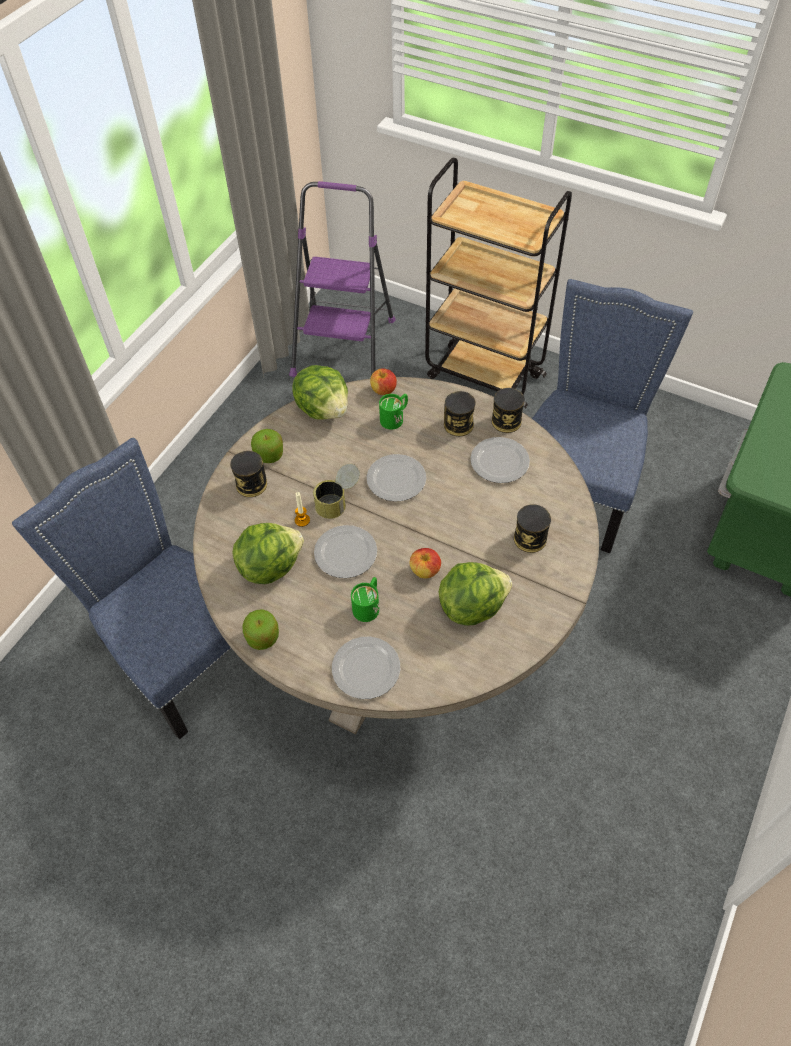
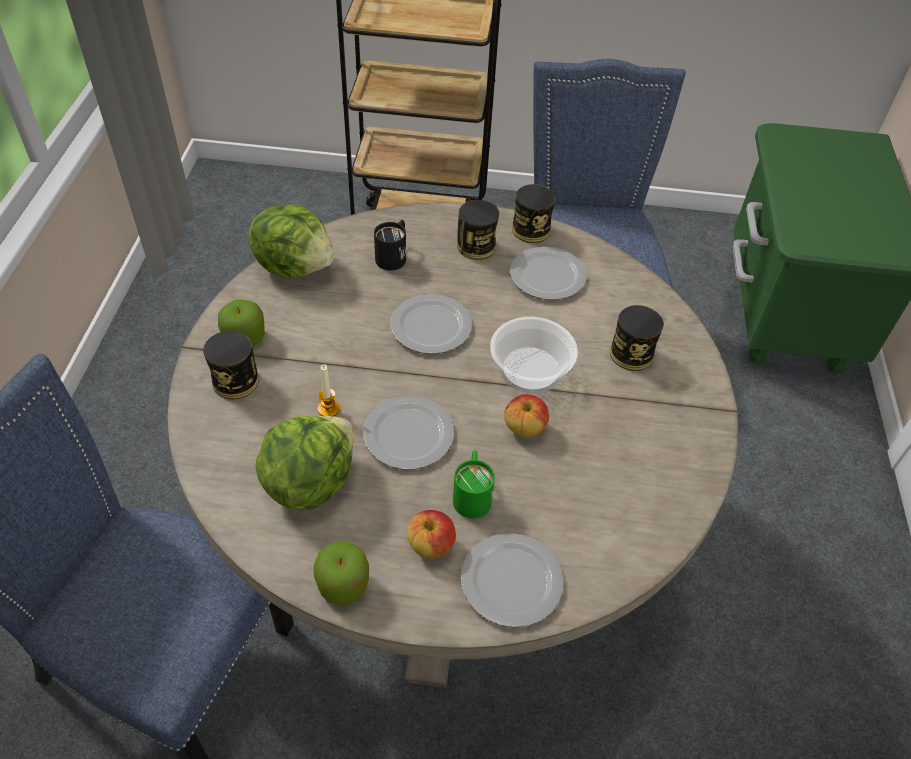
camera: 25 degrees left, 5 degrees down
(338, 501) = (367, 372): can -> none
(344, 343) = (242, 226): purple step ladder -> none
(383, 391) = (363, 228): apple -> apple (431, 546)
(395, 418) = (394, 255): green mug -> black mug
(451, 529) = (530, 369): none -> bowl
(471, 606) = (605, 455): lettuce -> none

